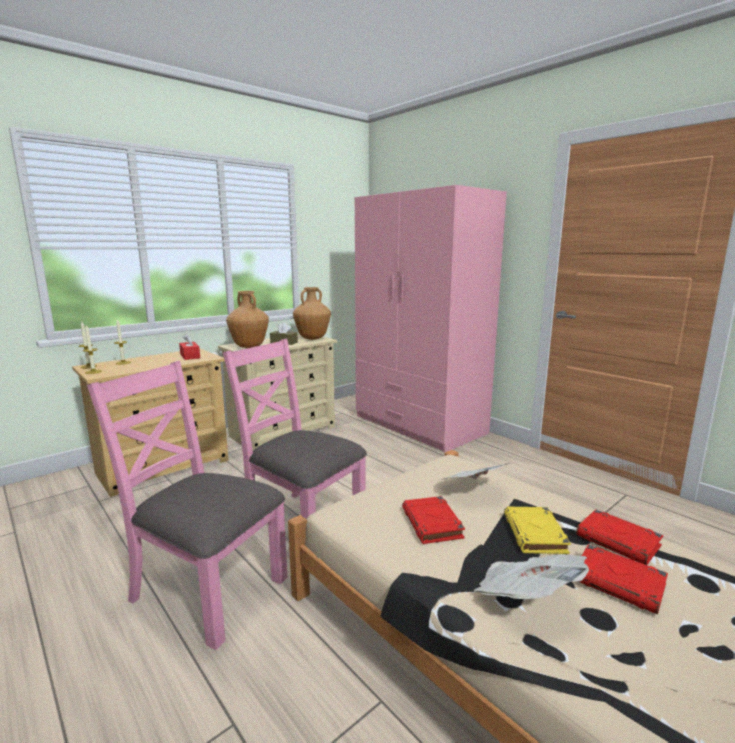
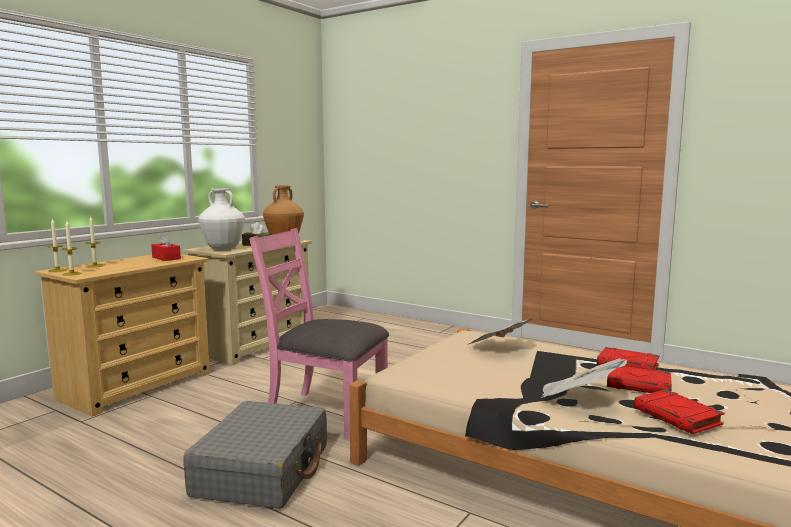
camera: 15 degrees left, 5 degrees down
(207, 589) = (263, 470): pink chair -> grey suitcase
(249, 347) = (223, 249): brown vase -> white vase
(419, 425) = (398, 328): pink wardrobe -> none
(432, 524) = (481, 371): red book -> red book (678, 417)
(535, 534) = (566, 368): yellow book -> none

